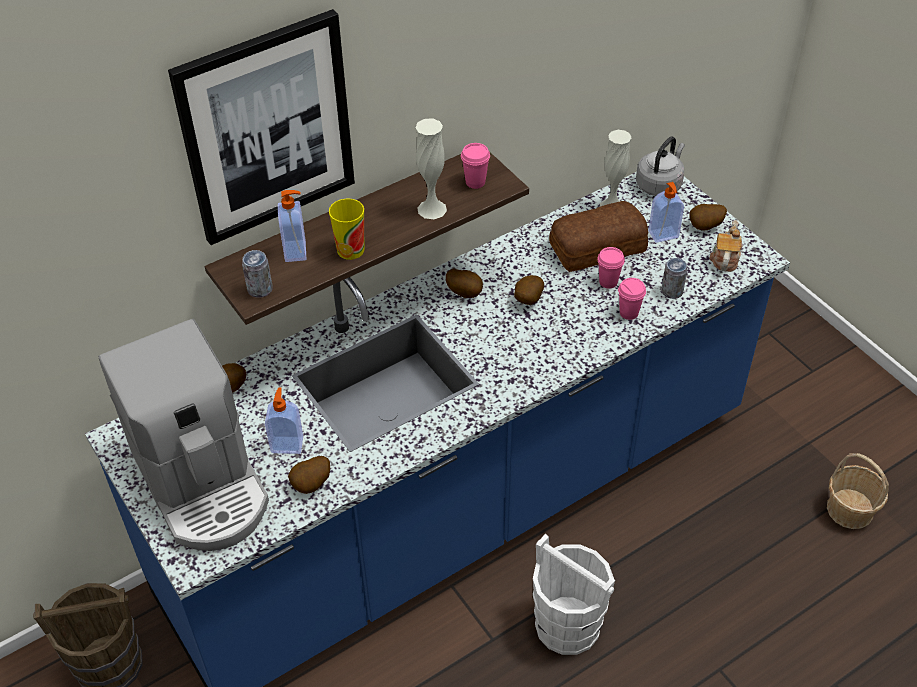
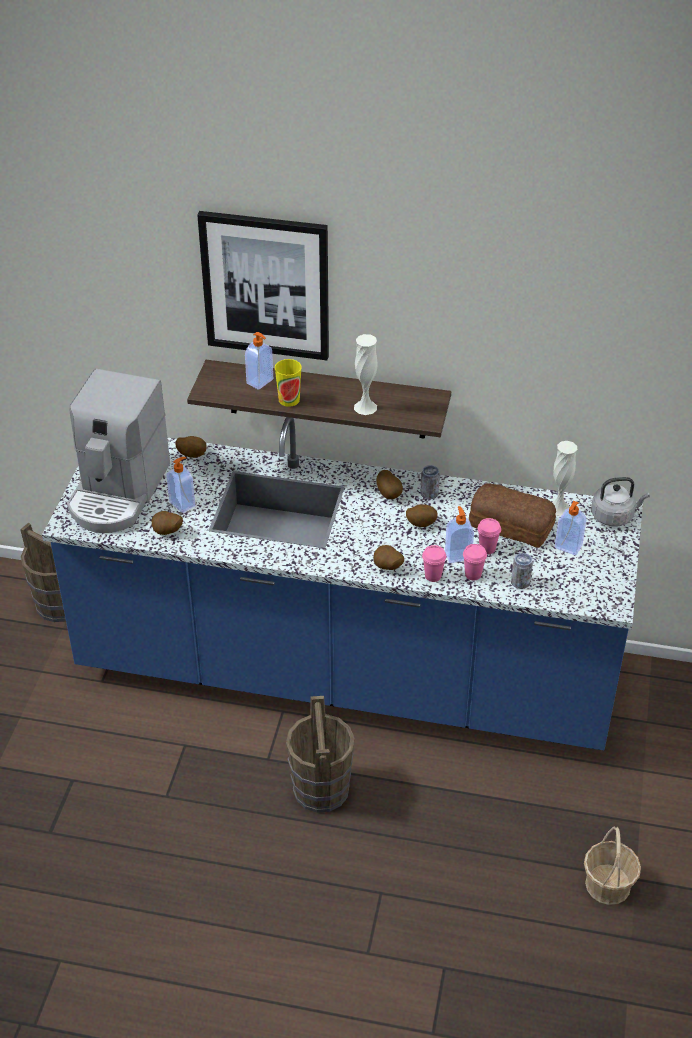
camera: 45 degrees right, 5 degrees down
(260, 289) = (214, 389): can -> can (429, 494)
(475, 182) = (413, 409): pink cup -> pink cup (433, 576)
(568, 626) = (321, 789): white bucket -> brown bucket
(594, 305) = (457, 555): none -> soap dispenser
(705, 227) = (605, 562): potato -> potato (387, 568)
(725, 258) = (589, 589): teapot -> none

